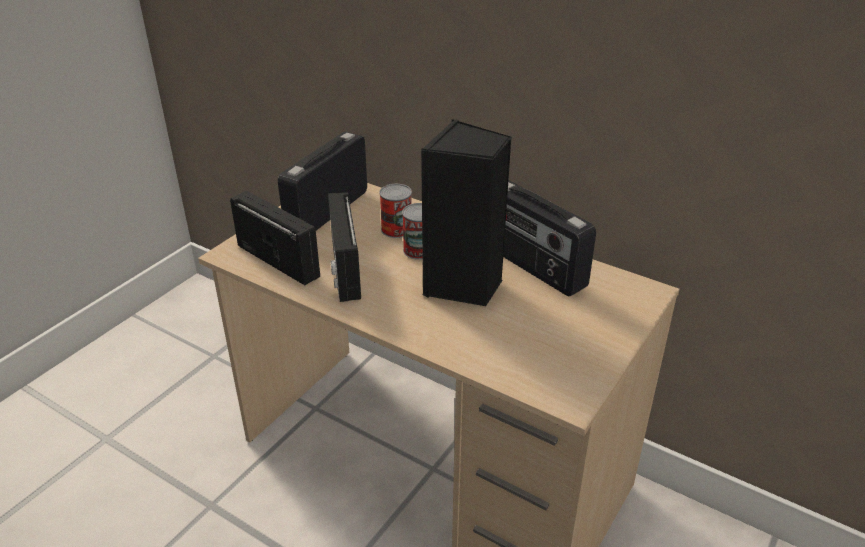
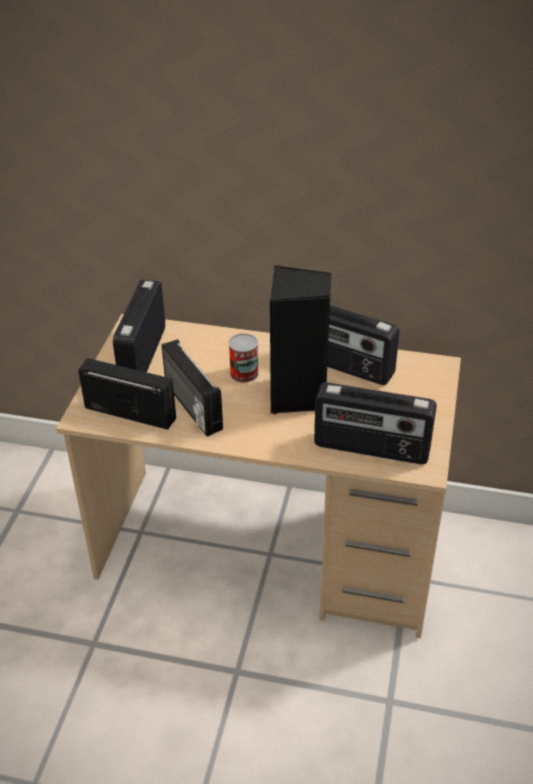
camera: 20 degrees left, 5 degrees up
(396, 229) = (213, 358): can -> none
(515, 360) = (371, 449): none -> radio

